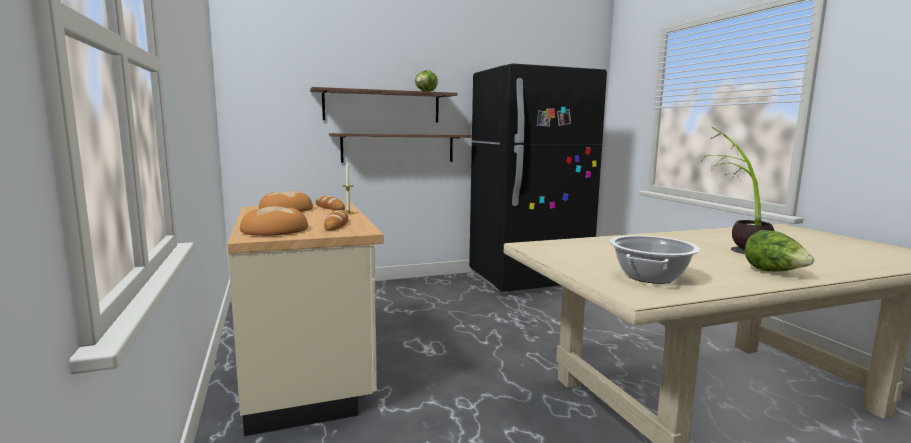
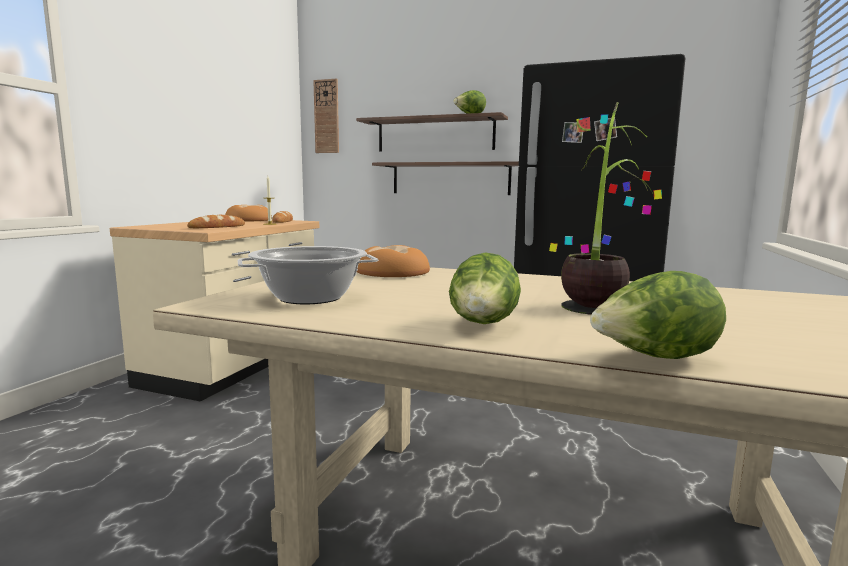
camera: 40 degrees right, 0 degrees up
(253, 79) = (326, 116): none -> wall clock
(274, 230) = (168, 226): bread -> bread (391, 272)
(859, 272) = (653, 358): none -> lettuce

